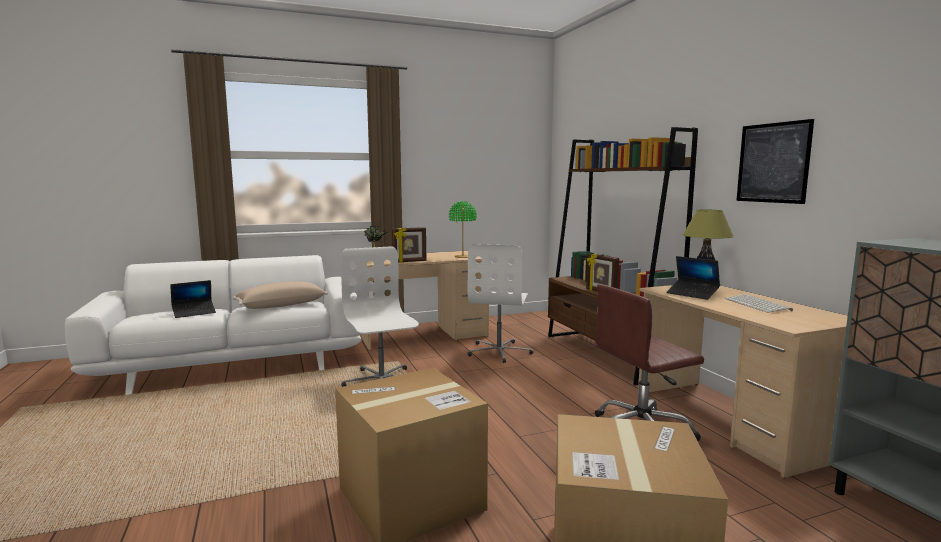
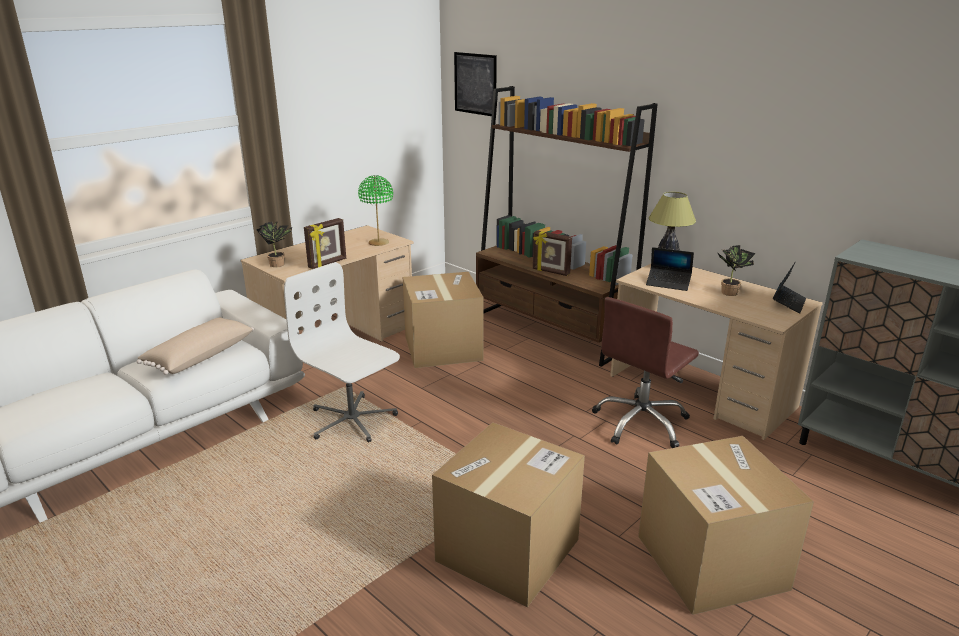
camera: 25 degrees left, 15 degrees up
(194, 313) = (97, 395): laptop -> laptop (788, 303)
(499, 351) = (443, 348): white office chair -> cardboard box
(758, 305) = (730, 292): keyboard -> potted plant
(773, 163) = (736, 152): picture -> picture (475, 84)

